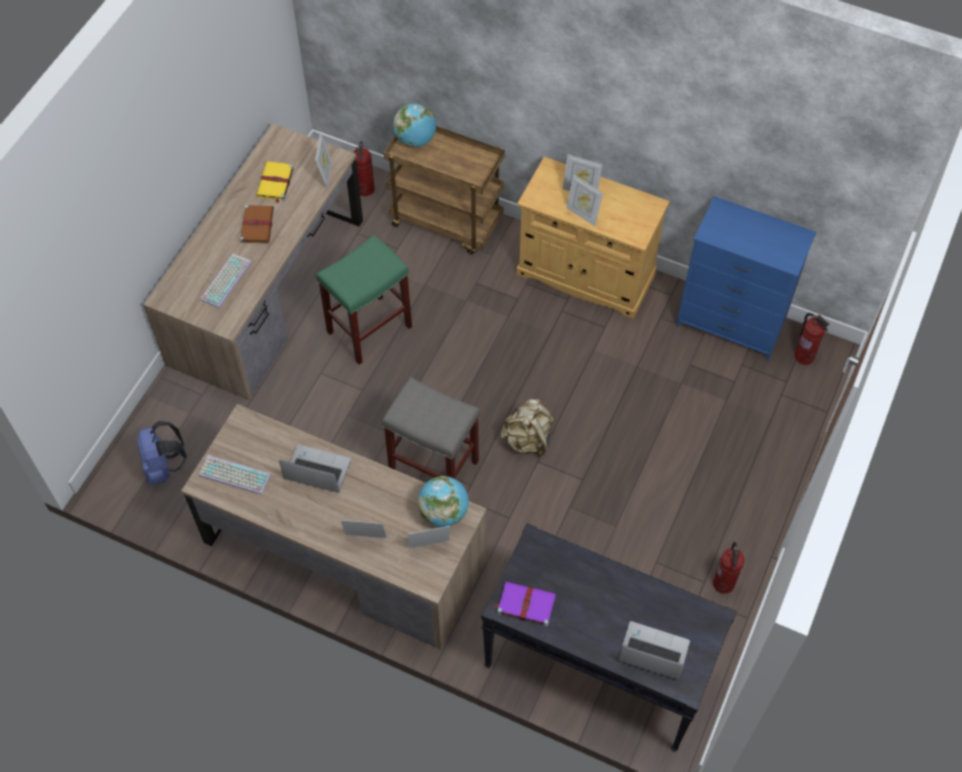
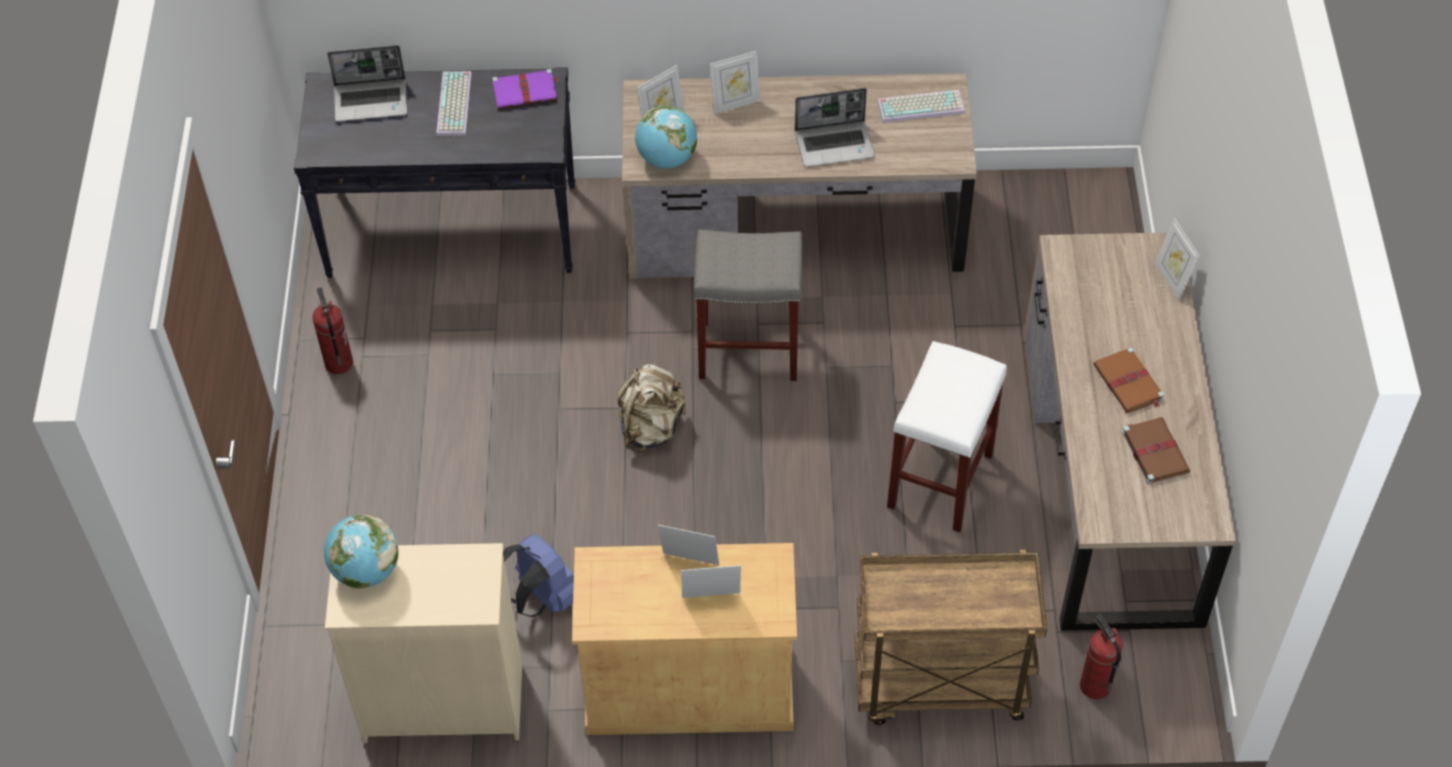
camera: 155 degrees right, 5 degrees down
(164, 467) = (1061, 227): blue backpack -> blue backpack (541, 598)
(225, 280) = (1108, 299): keyboard -> keyboard (455, 105)
(275, 183) = (1154, 451): yellow book -> brown book
(326, 175) = (1095, 492): picture frame -> picture frame (1171, 279)
(369, 330) = (940, 479): green stool -> white stool
(415, 140) = (1011, 608): globe -> globe (366, 570)
(730, 323) = (443, 701): blue dresser -> beige dresser
(804, 356) = (318, 695): fire extinguisher -> none

